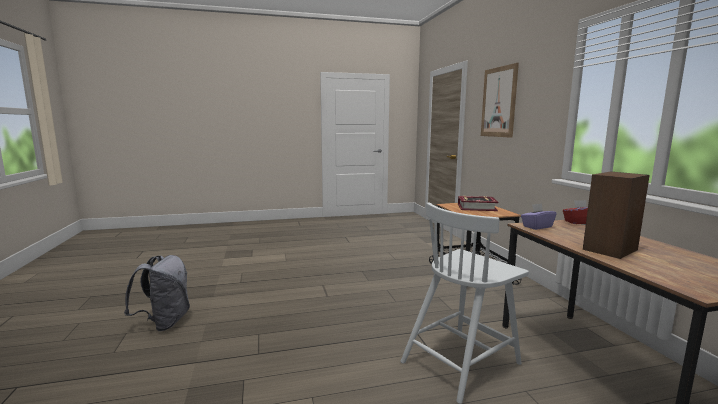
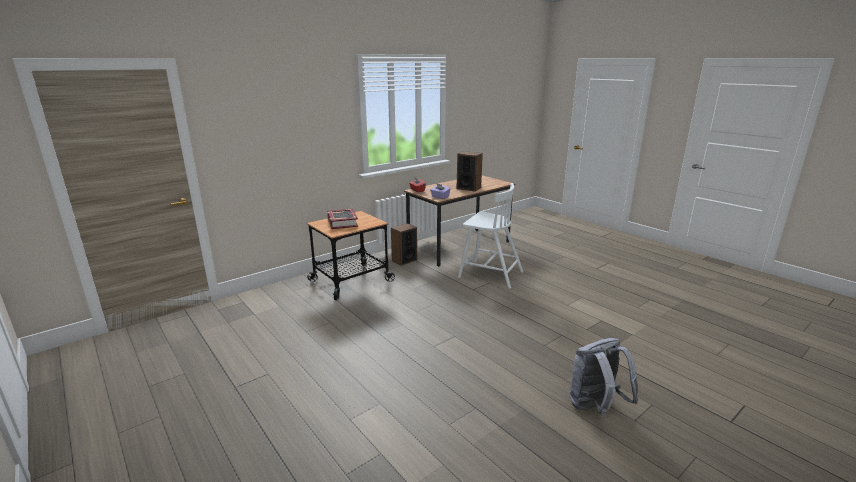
camera: 115 degrees left, 10 degrees up
(498, 102) = (270, 118): picture -> none
(530, 308) = (404, 260): none -> speaker

